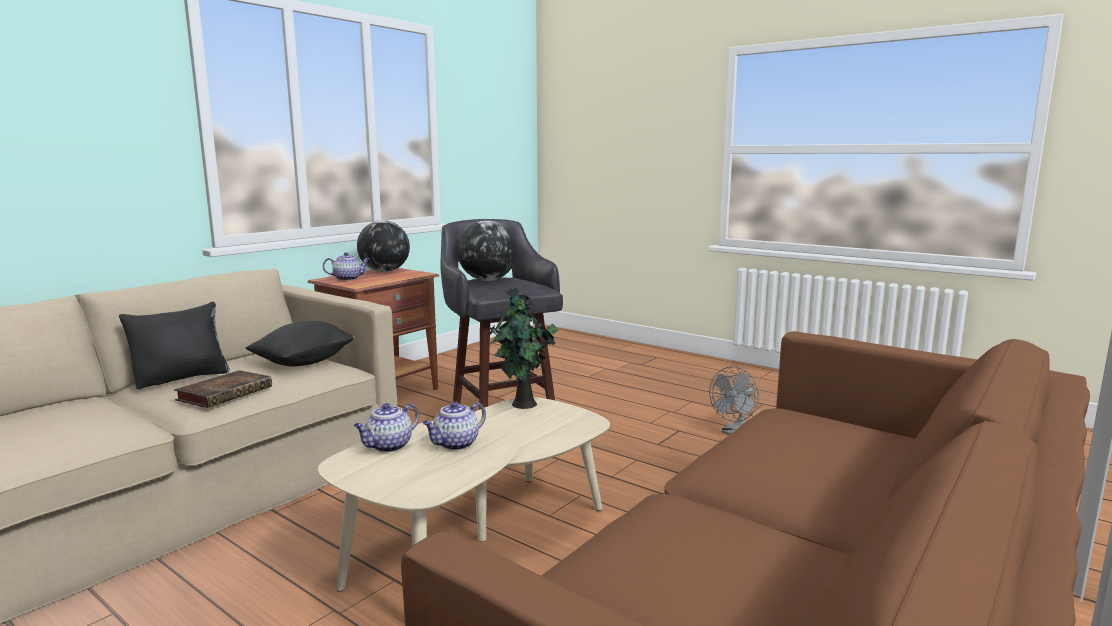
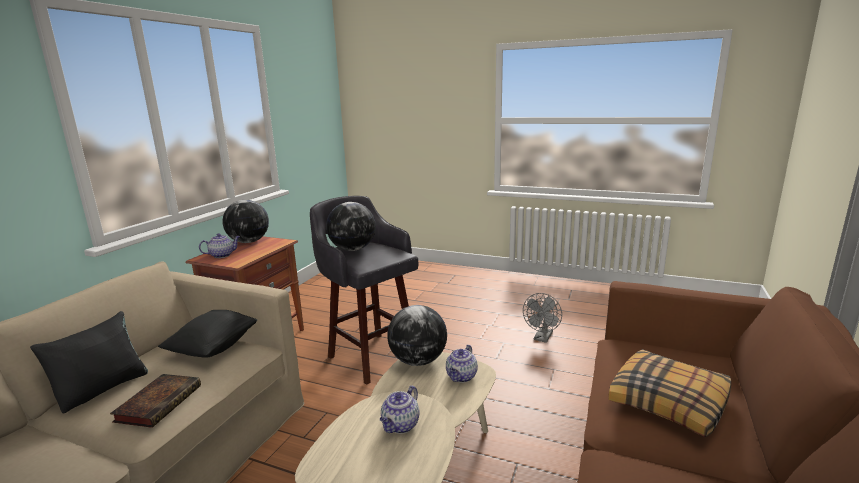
camera: 15 degrees left, 5 degrees up
(388, 446) = (345, 440): teapot -> teapot (461, 377)
(524, 405) = (418, 361): potted plant -> globe
(798, 464) = (669, 402): none -> pillow

